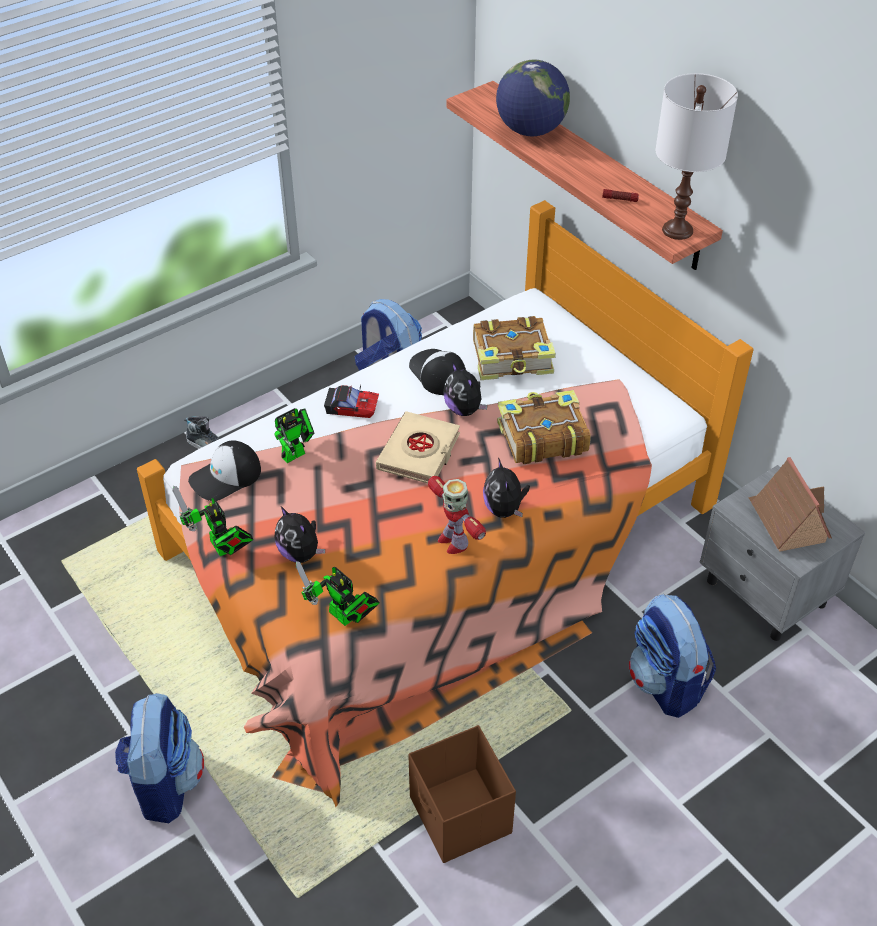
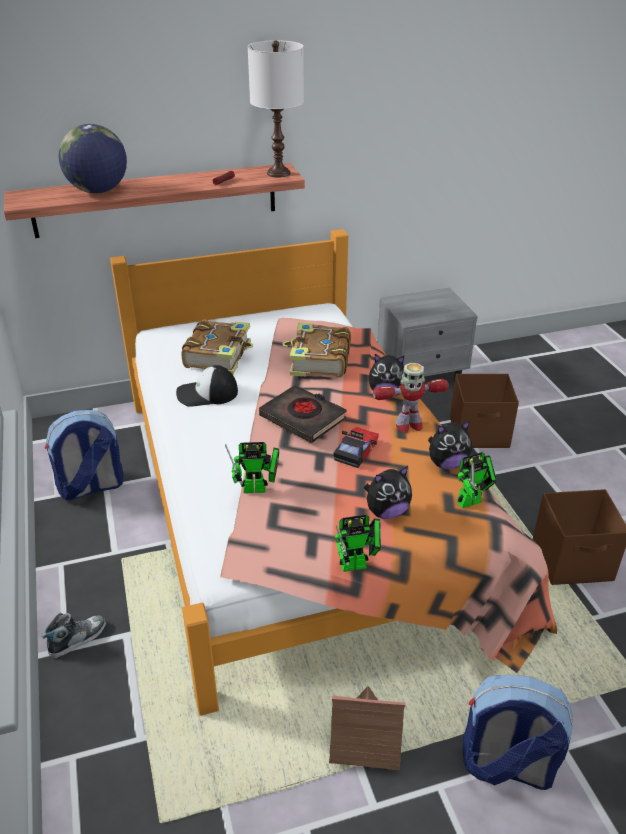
camera: 70 degrees left, 10 degrees down
(226, 477) = (261, 543): cap -> none
(296, 453) = (258, 489): toy robot -> toy robot turned 105 degrees clockwise
(352, 406) = (213, 447): toy car -> toy car (355, 451)
(419, 452) = (303, 418): beige book -> black book
(464, 409) = (263, 388): plush toy -> plush toy (447, 463)
(665, 683) = (480, 433): backpack -> brown storage box
(787, 521) = (430, 307): toy house -> toy house (360, 741)

